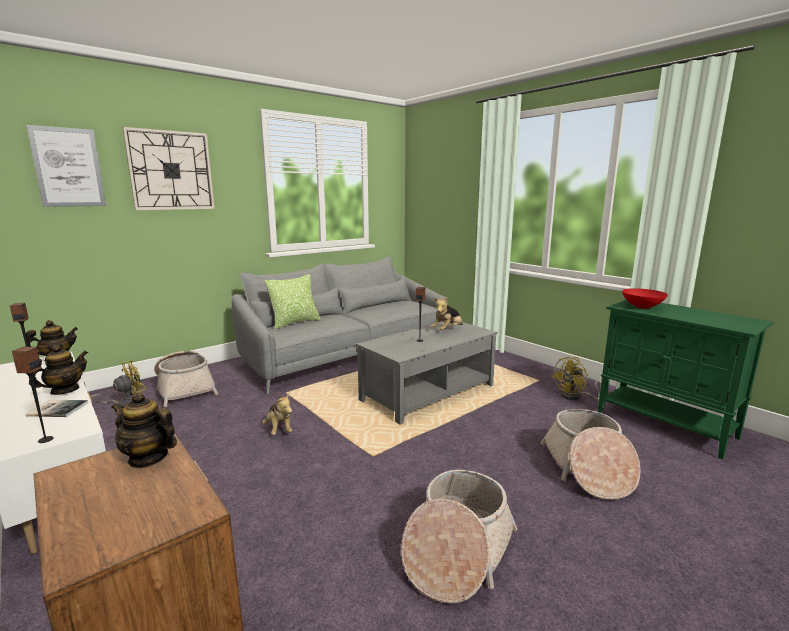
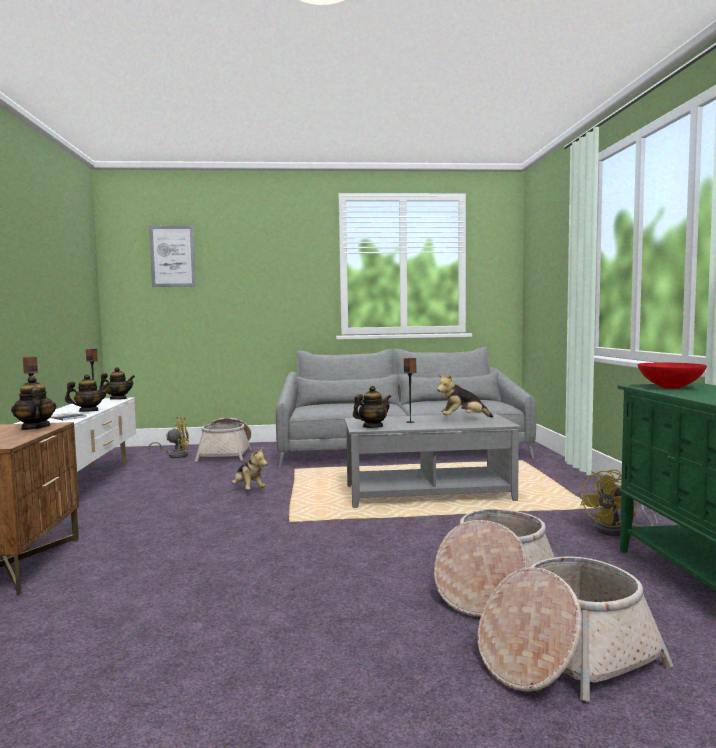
camera: 35 degrees right, 10 degrees down
(171, 170) = (250, 256): wall clock -> none
(279, 429) = (248, 490): plush toy -> plush toy turned 45 degrees counterclockwise
(295, 323) = (334, 404): pillow -> none
(405, 352) = (372, 427): none -> teapot
(457, 551) = (243, 594): basket -> basket (564, 657)
(575, 396) = (618, 531): yellow fan -> yellow fan turned 45 degrees counterclockwise

